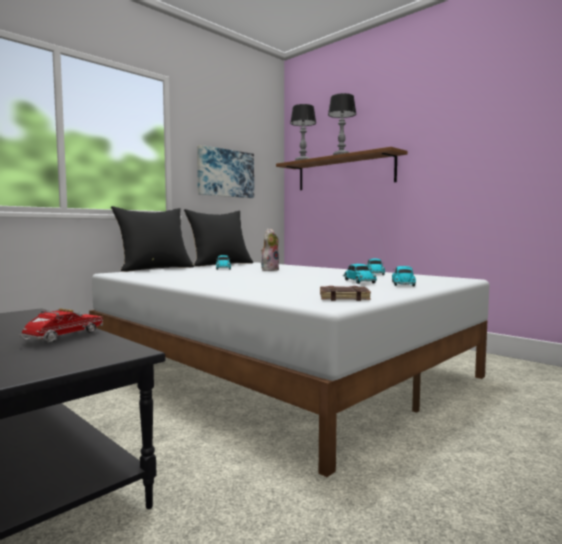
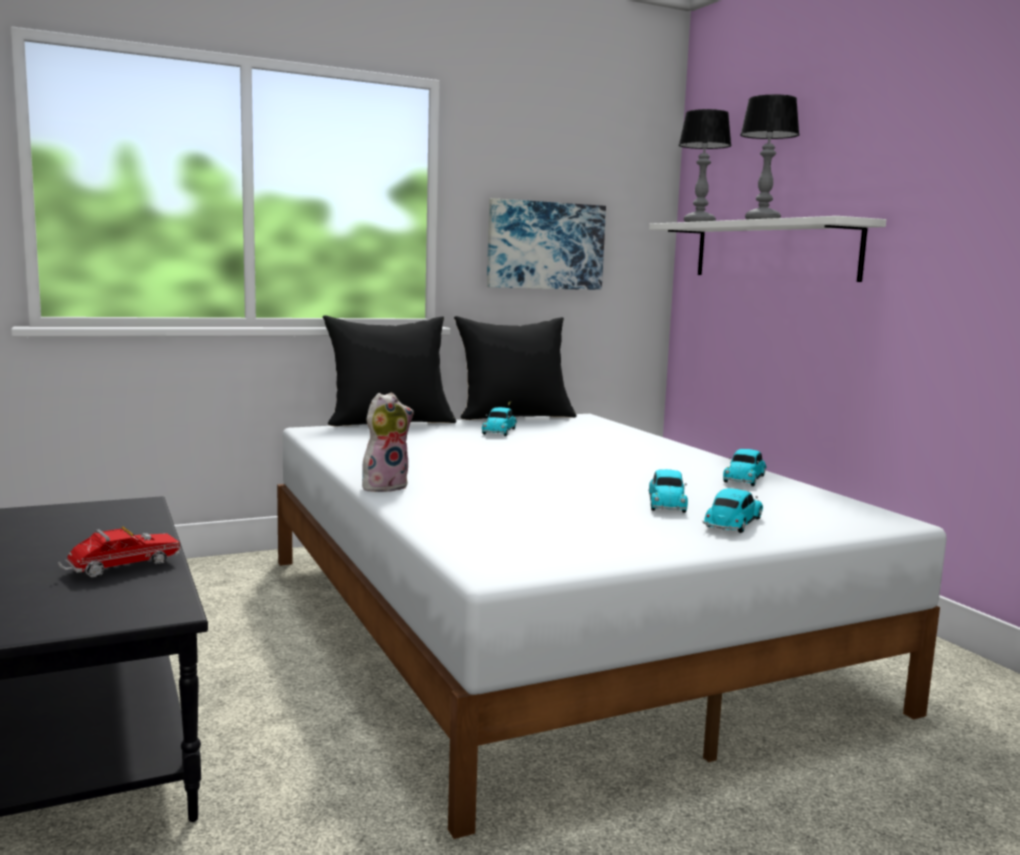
camera: 20 degrees right, 5 degrees up
(269, 270) = (570, 445): plush toy -> plush toy (385, 486)
(344, 173) = (773, 250): brown shelf -> white shelf
(344, 298) = (556, 551): brown book -> none

